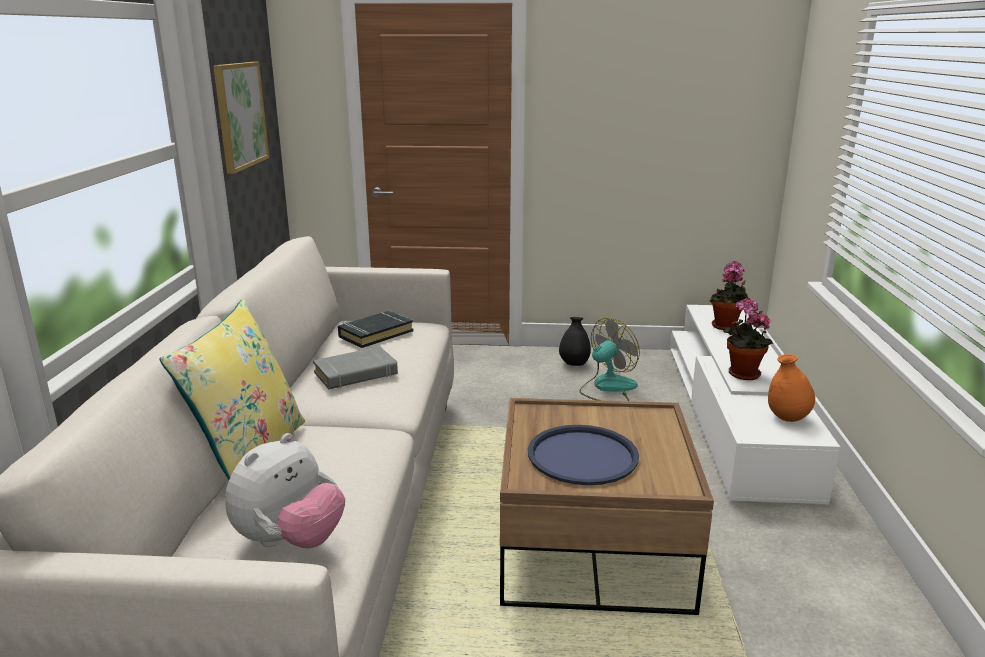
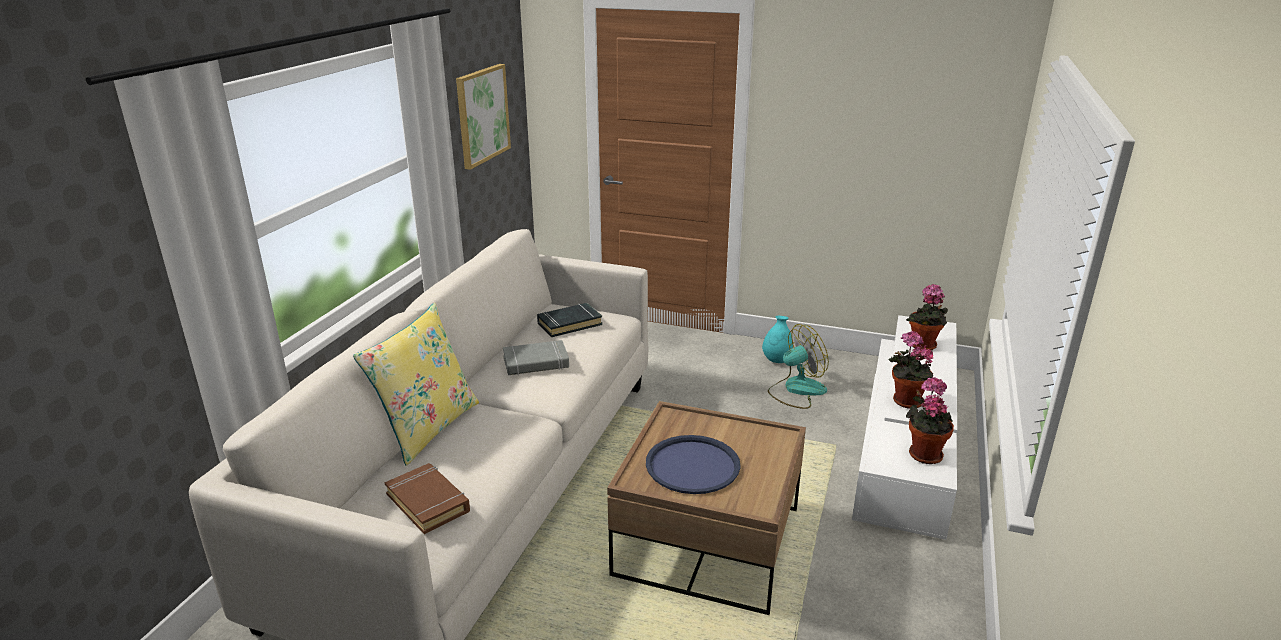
camera: 15 degrees right, 5 degrees up
(290, 541) = (428, 502): plush toy -> brown book
(574, 364) = (776, 360): black vase -> turquoise vase
(787, 418) = (923, 453): orange vase -> potted plant

